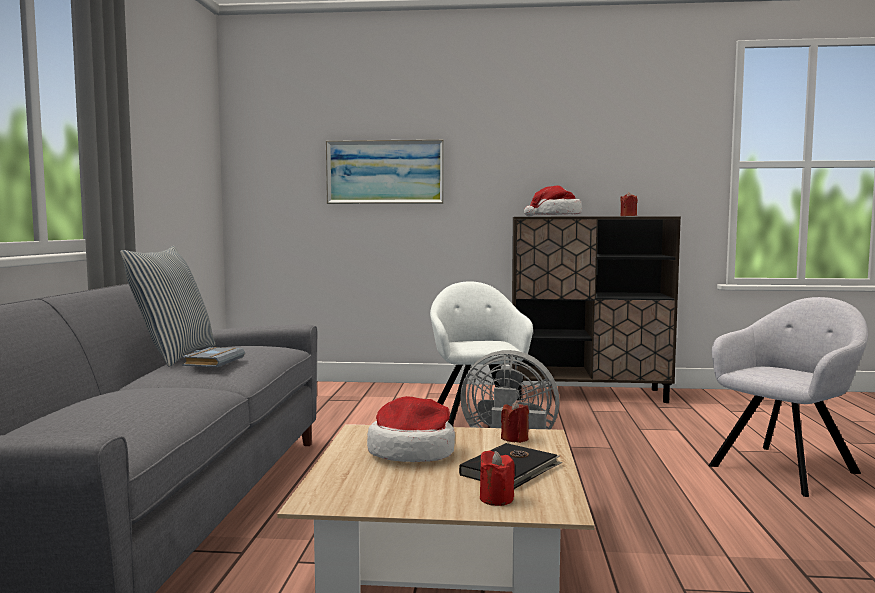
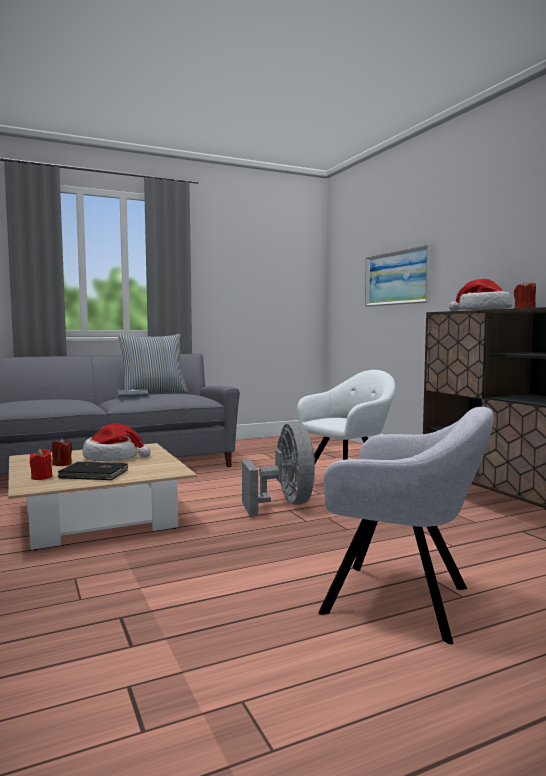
camera: 60 degrees right, 0 degrees up
(515, 439) = (160, 468): red candle -> red candle (62, 464)

